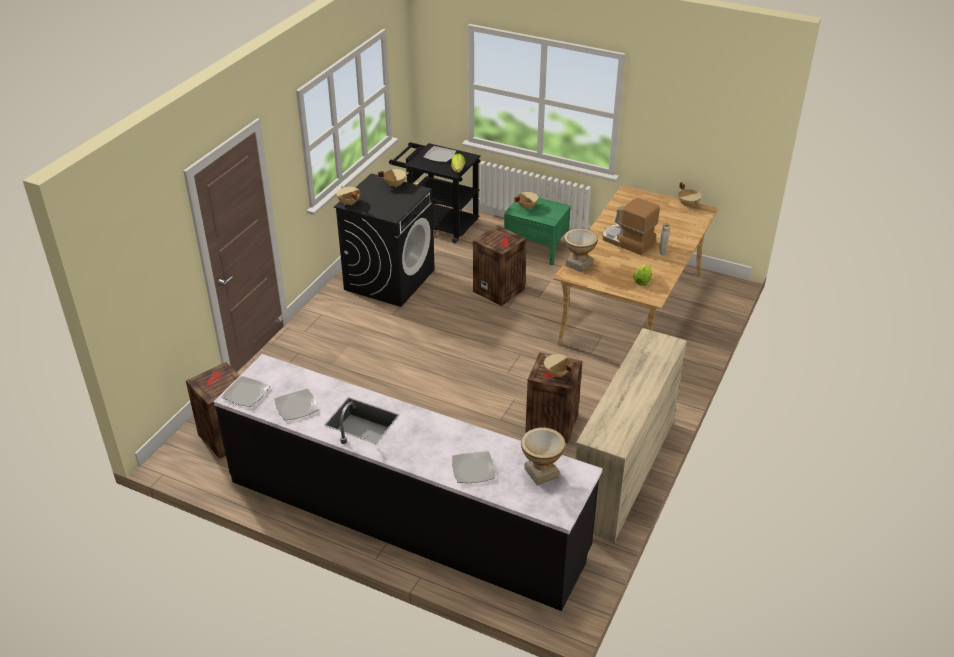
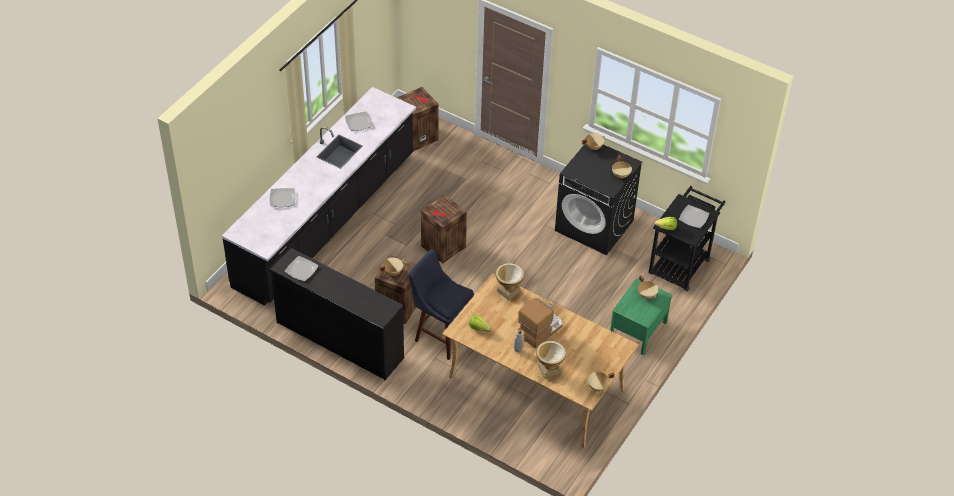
camera: 95 degrees right, 10 degrees up
(246, 394) = (376, 100): plate -> plate (301, 270)
(500, 290) = (572, 296): crate -> crate (443, 247)
(541, 472) = (271, 229): vase -> vase (549, 369)
(586, 383) = (440, 335): none -> blue stool
(623, 472) = (340, 339): beige dresser -> black dresser

